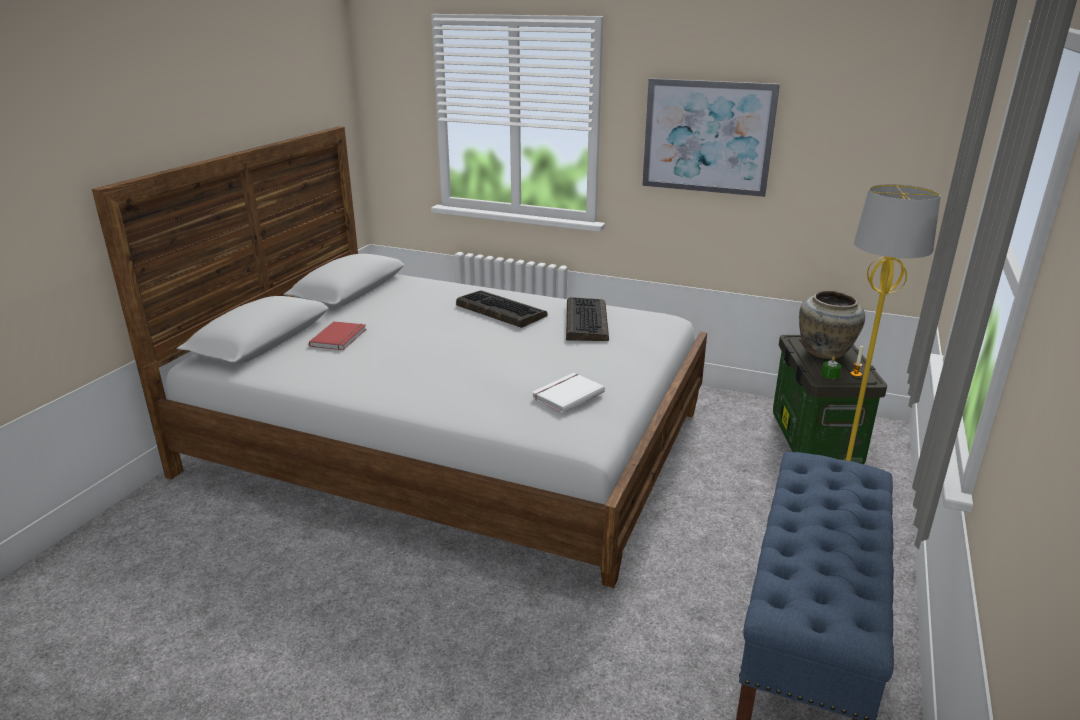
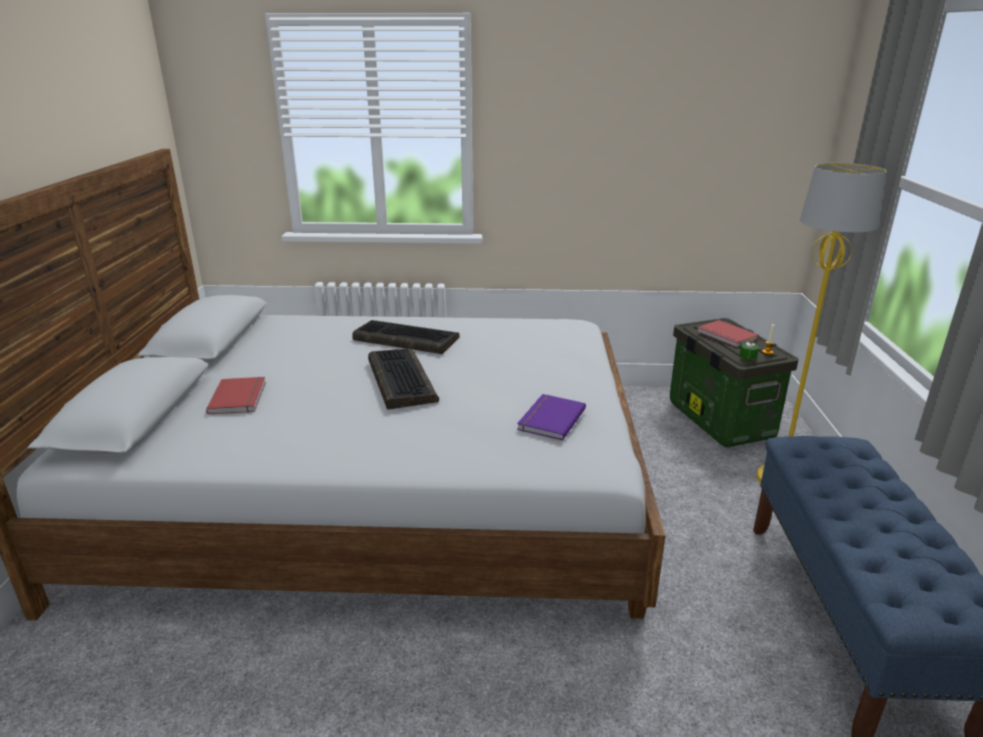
camera: 20 degrees left, 0 degrees up
(566, 394) = (549, 419): white book -> purple book
(585, 321) = (502, 337): keyboard -> keyboard (400, 379)
(707, 137) = (587, 136): picture -> none
(825, 352) = (726, 336): beige vase -> red book

